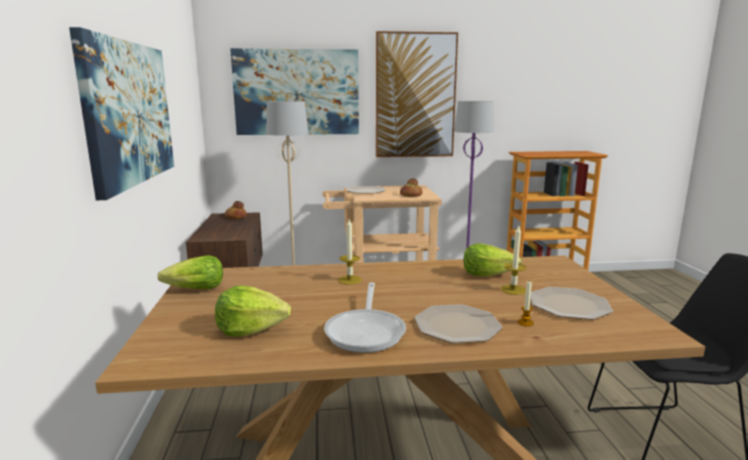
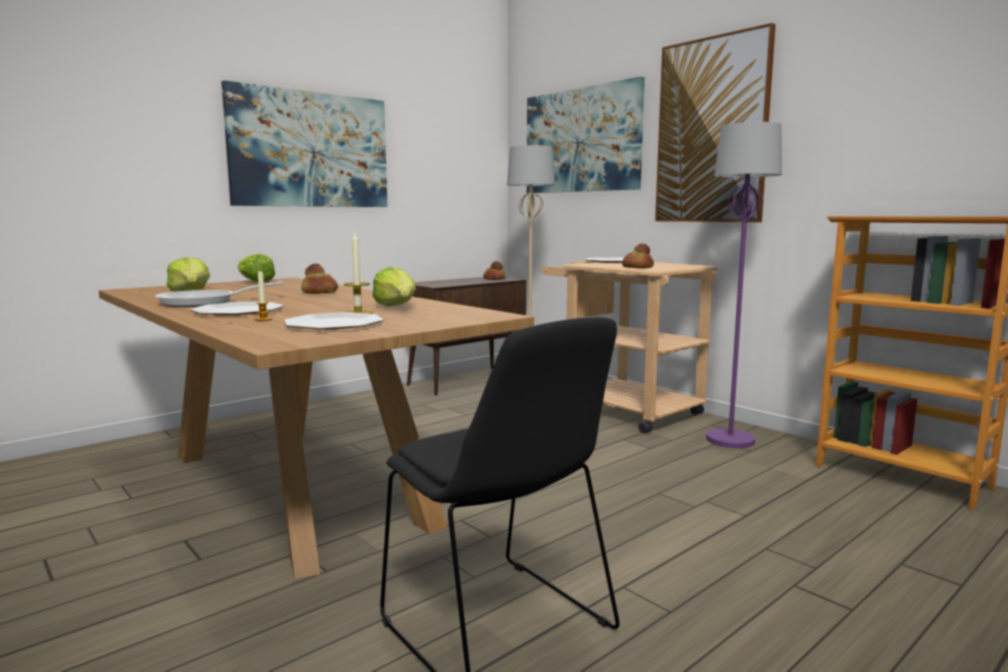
camera: 55 degrees right, 5 degrees down
(350, 280) = (320, 292): candle -> bread

